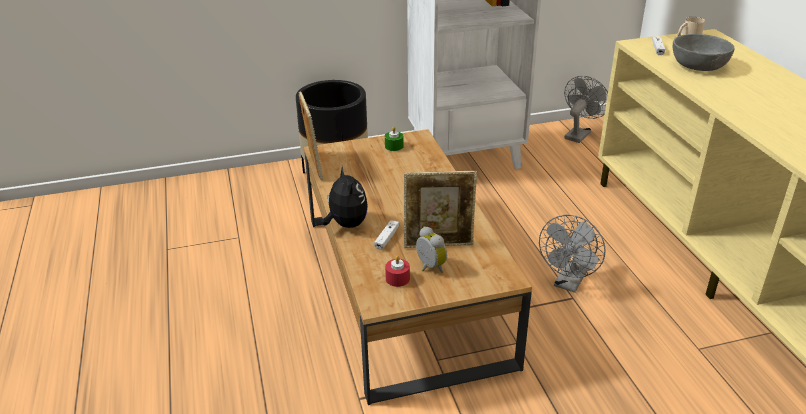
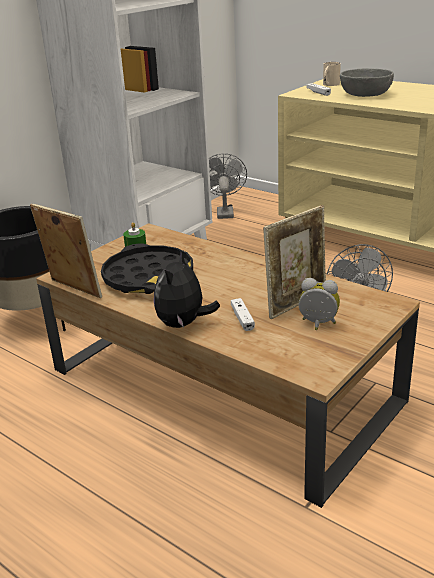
camera: 35 degrees left, 5 degrees down
(346, 224) = (184, 324): plush toy -> plush toy turned 105 degrees counterclockwise
(370, 177) = (148, 277): none -> black tray
(397, 278) = (304, 346): red candle -> none

